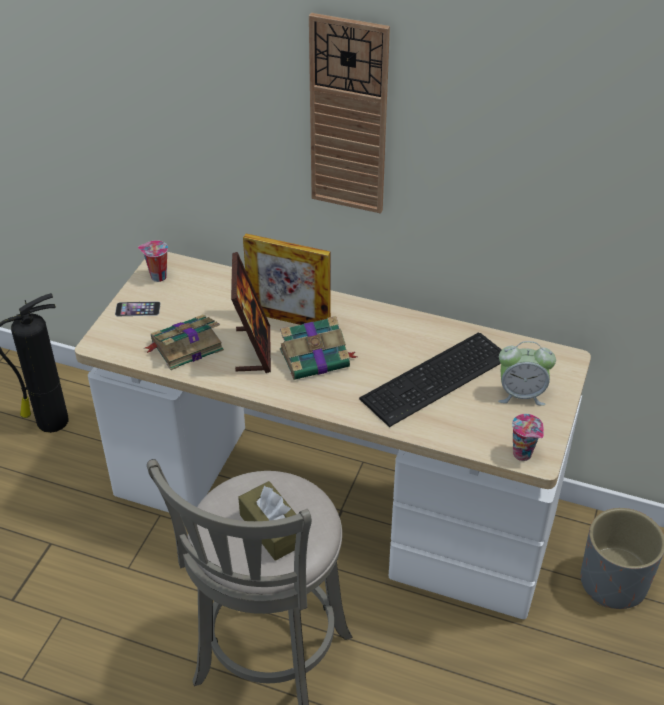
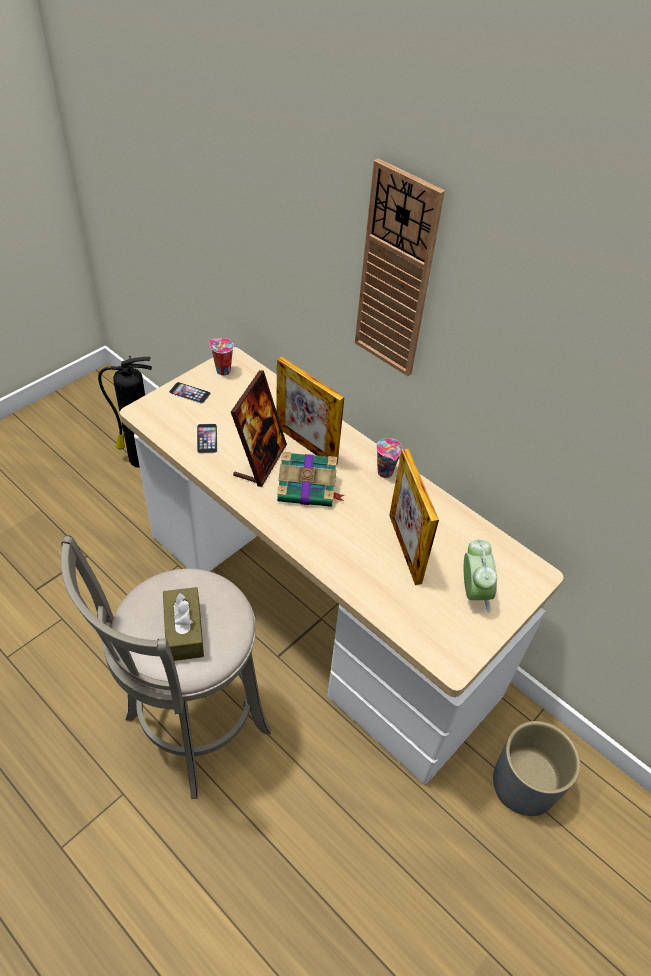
camera: 20 degrees right, 5 degrees up
(185, 346) = (207, 438): book -> phone
(439, 379) = (405, 548): keyboard -> picture frame
(521, 394) = (473, 592): alarm clock -> alarm clock turned 120 degrees counterclockwise
(523, 454) = (442, 653): cup -> cup (386, 473)

